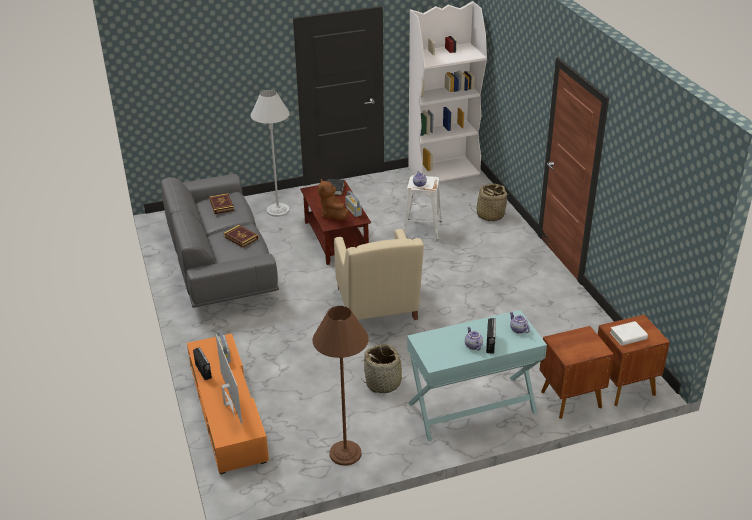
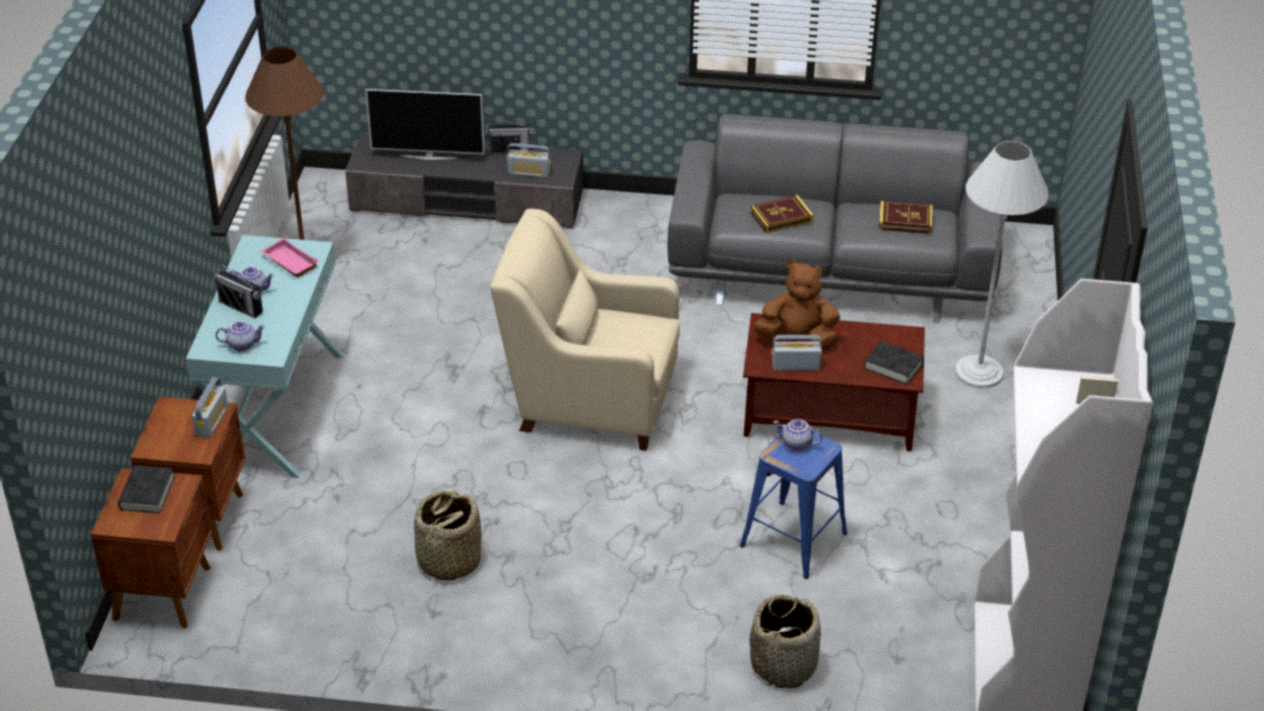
camera: 115 degrees right, 5 degrees up
(227, 412) = (467, 201): orange tv stand -> grey tv stand
(383, 383) = (403, 345): basket -> basket (448, 561)
(422, 228) = (794, 539): white stool -> blue stool
(438, 343) = (288, 262): none -> pink tray
(563, 338) = (212, 421): none -> radio
(628, 336) = (147, 493): white book -> black book

